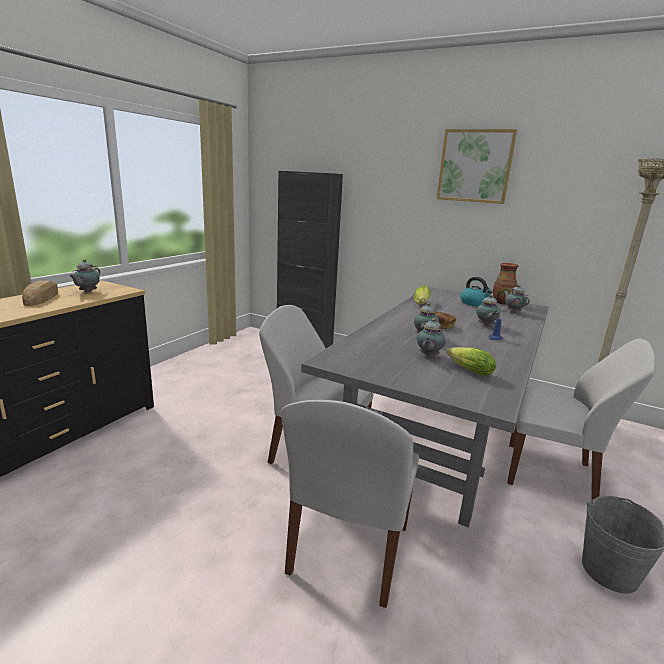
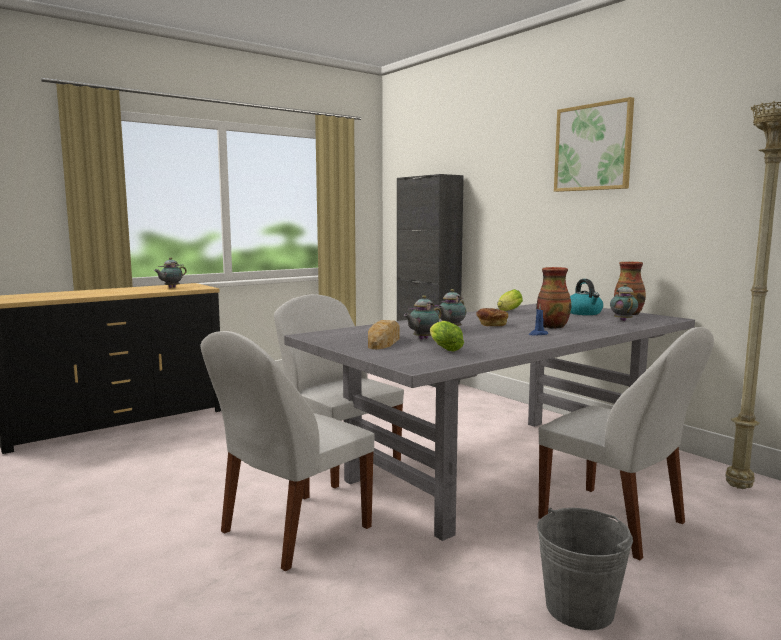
camera: 25 degrees right, 10 degrees down
(42, 298) = (132, 289): bread -> bread (384, 342)
(485, 325) = (552, 327): teapot -> vase

